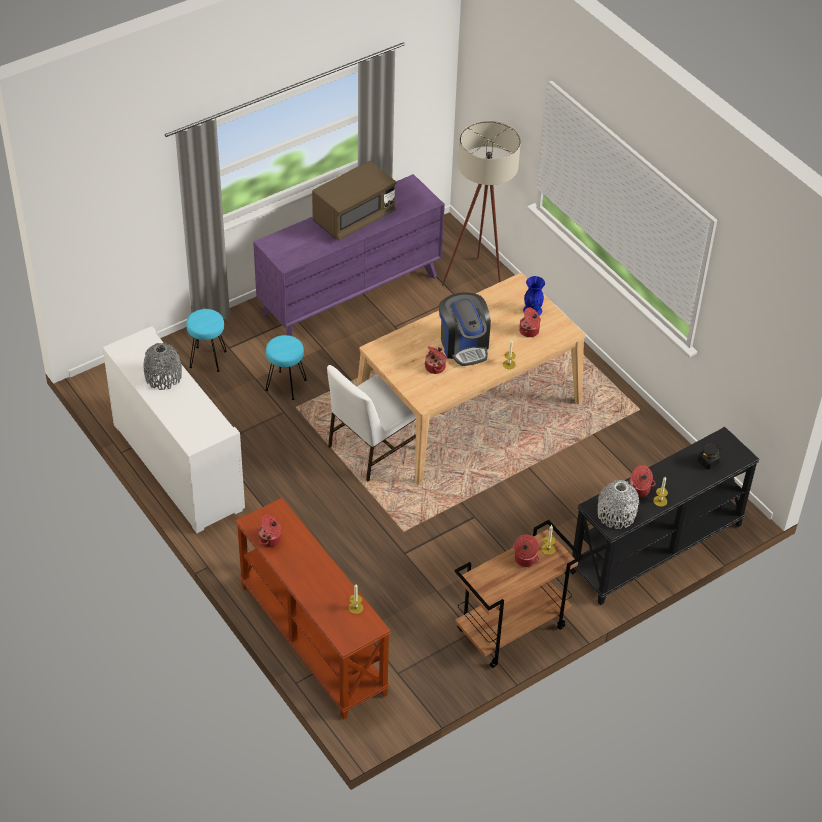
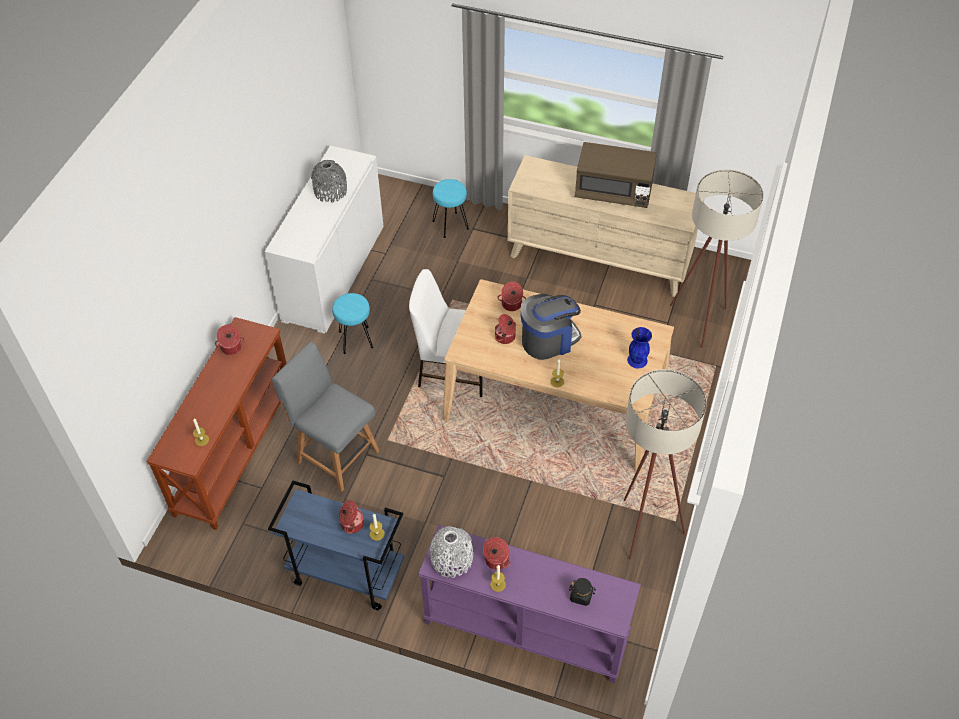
camera: 55 degrees right, 5 degrees up
(285, 385) = (468, 281): turquoise stool -> turquoise stool (355, 339)
(350, 294) = (599, 259): purple dresser -> beige dresser
(385, 574) = (335, 455): none -> grey chair
(464, 345) = (548, 340): coffee machine -> coffee machine turned 150 degrees counterclockwise
(511, 630) = (346, 574): brown cart -> blue cart
(529, 331) = (610, 372): cooking pot -> cooking pot (511, 304)
(625, 429) = (641, 524): none -> beige floor lamp
(656, 549) = (525, 630): black console table -> purple console table

